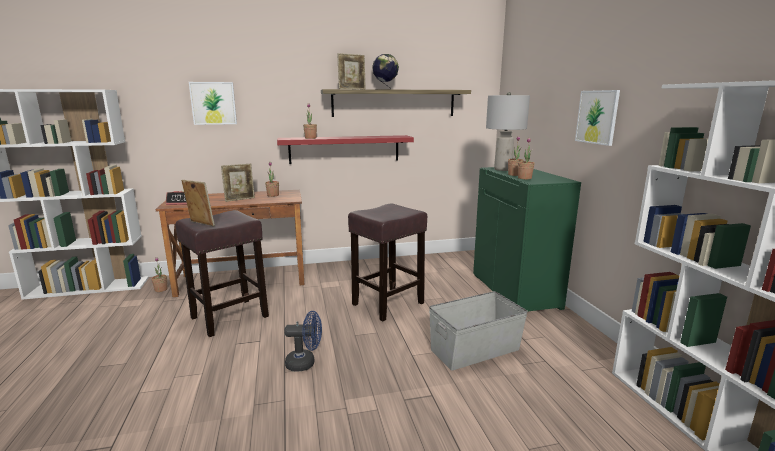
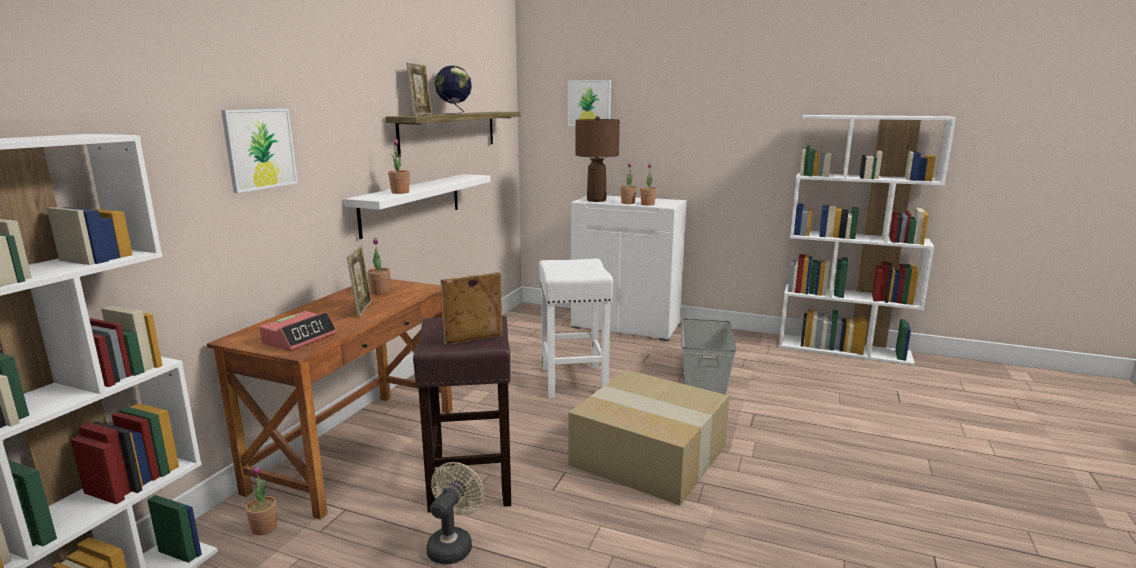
camera: 55 degrees left, 0 degrees up
(163, 335) = (453, 544): none -> beige fan
(305, 363) = (646, 455): blue fan -> cardboard box
(344, 149) = (412, 203): red shelf -> white shelf
(387, 304) = (574, 382): brown stool -> white stool
(502, 169) = (596, 200): grey table lamp -> brown table lamp
(516, 291) = (626, 325): green cabinet -> white cabinet
(597, 117) = (693, 139): picture -> picture (589, 103)

